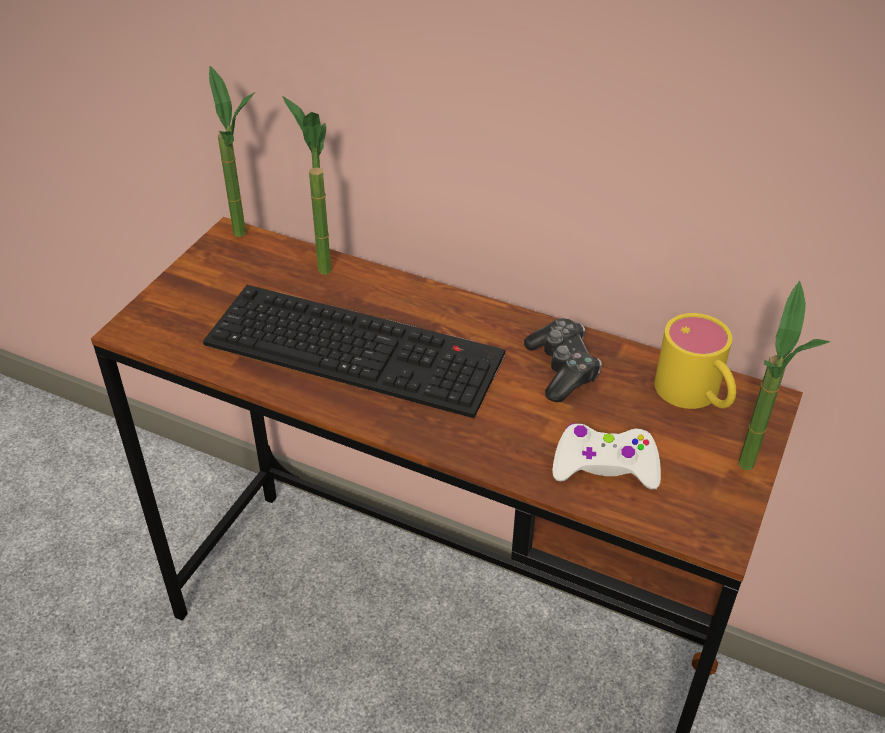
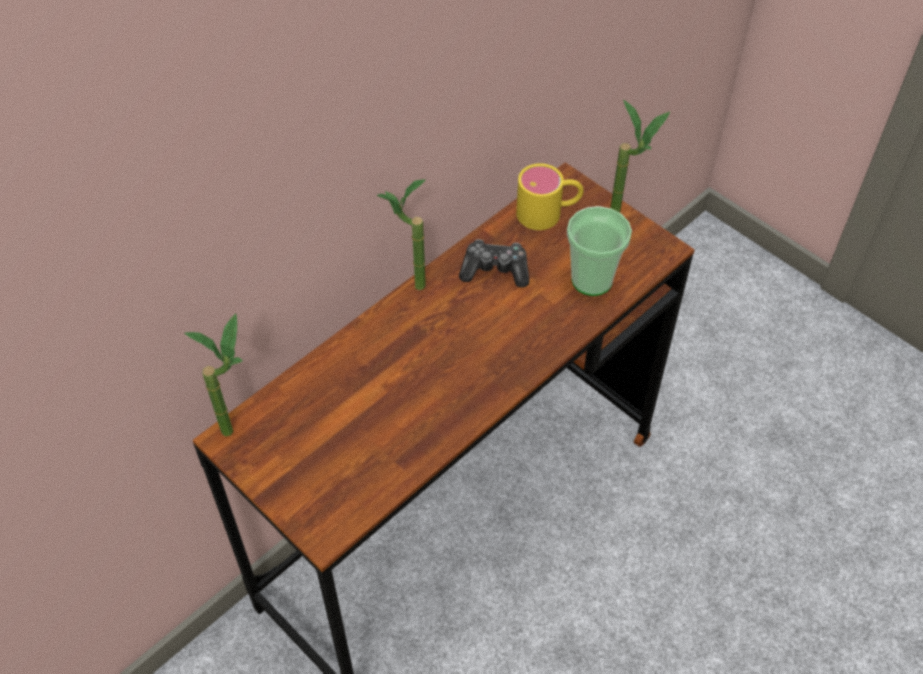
camera: 70 degrees left, 10 degrees up
(319, 262) = (301, 382): potted plant -> potted plant (408, 287)
(358, 348) = (421, 381): keyboard -> none
(604, 466) = (592, 280): white game controller -> cup

